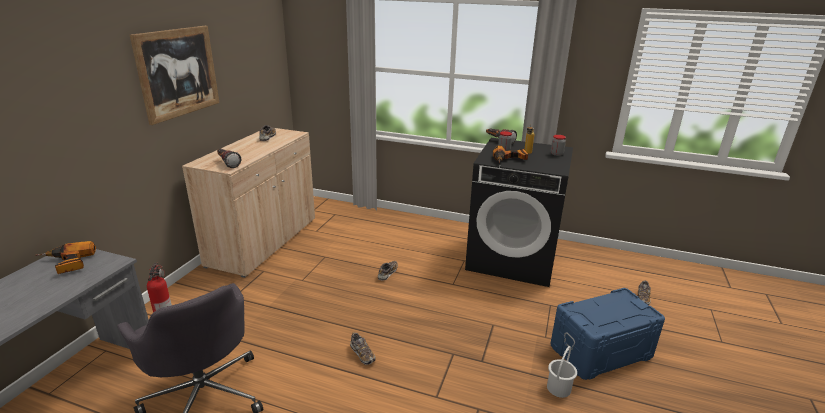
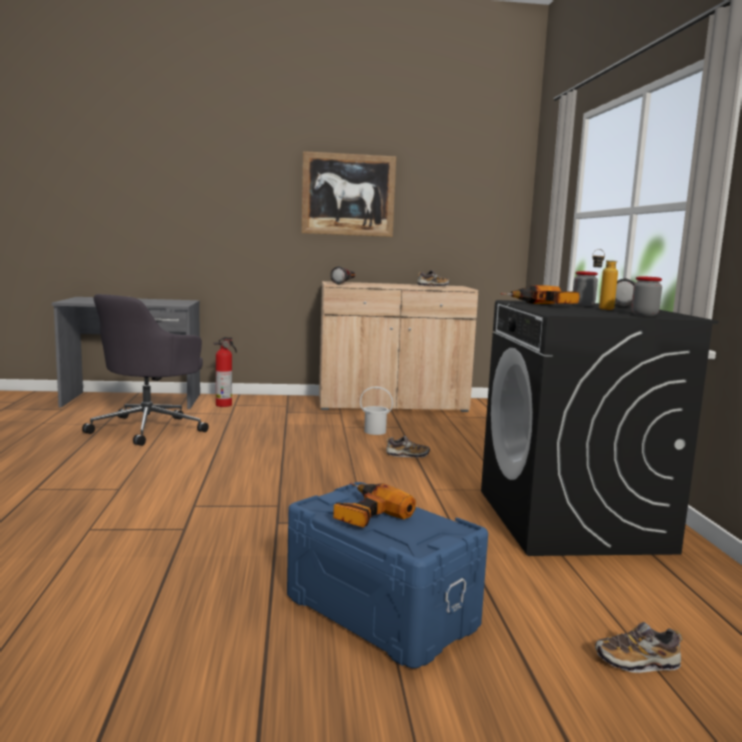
camera: 65 degrees right, 15 degrees down
(68, 264) = (169, 301): power drill -> power drill (365, 514)
(362, 354) = (242, 466): shoe -> none
(558, 388) = (255, 577): white bucket -> white bucket (375, 431)

